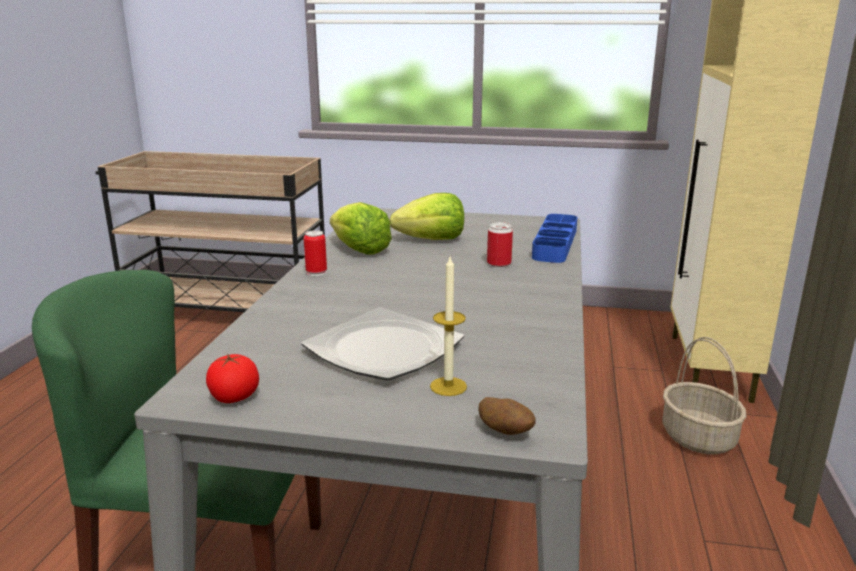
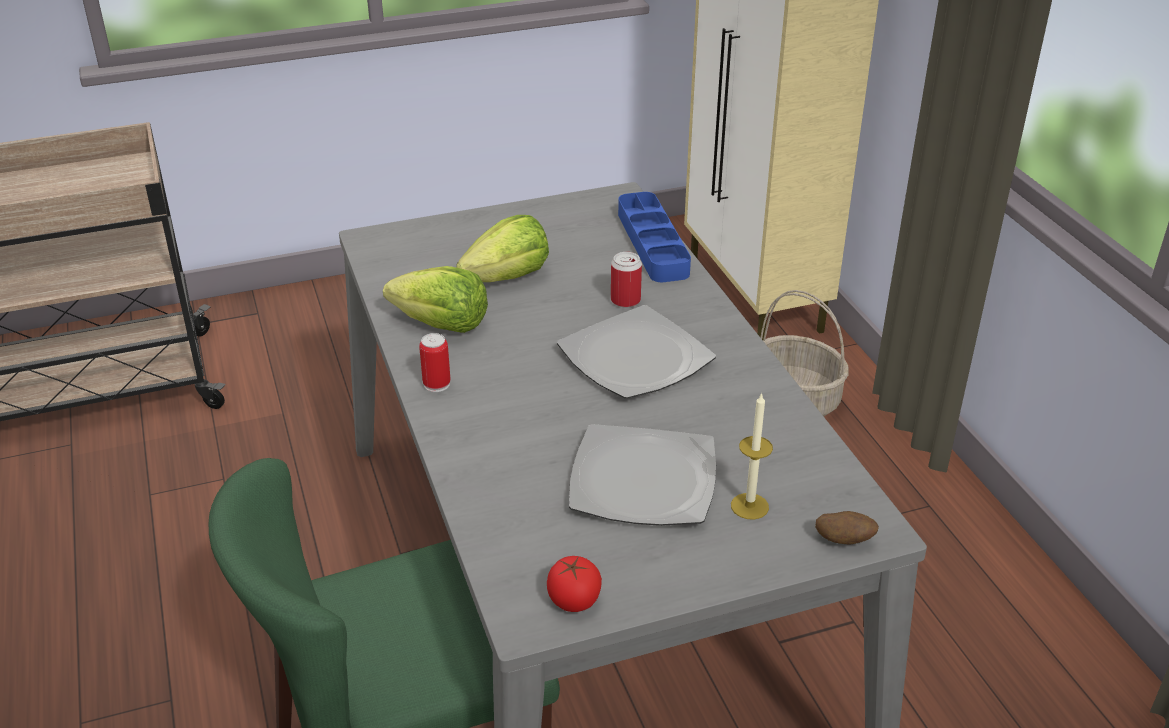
camera: 30 degrees left, 15 degrees up
(466, 289) = (633, 358): none -> plate

